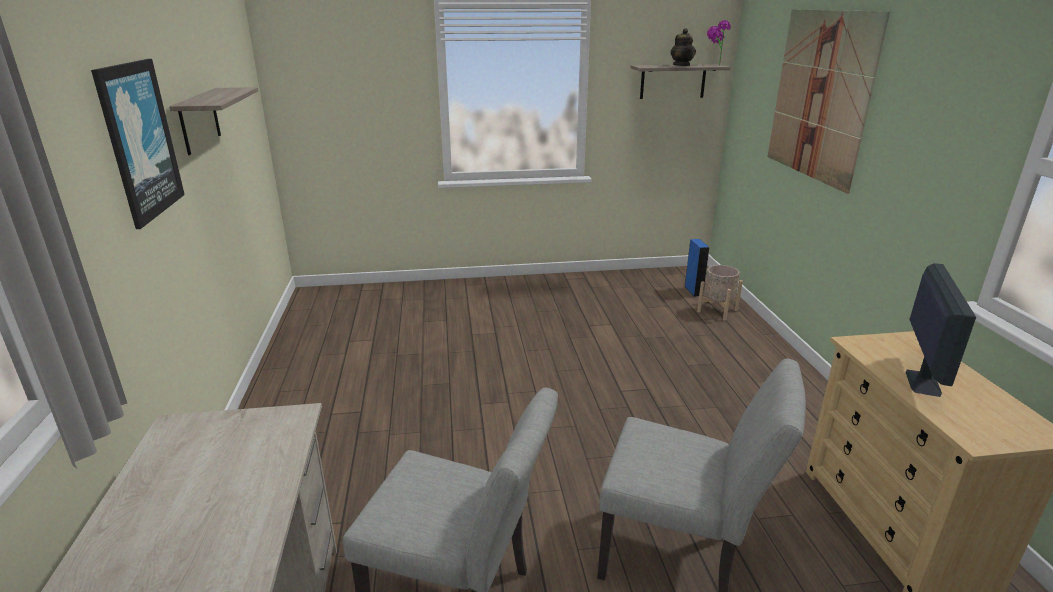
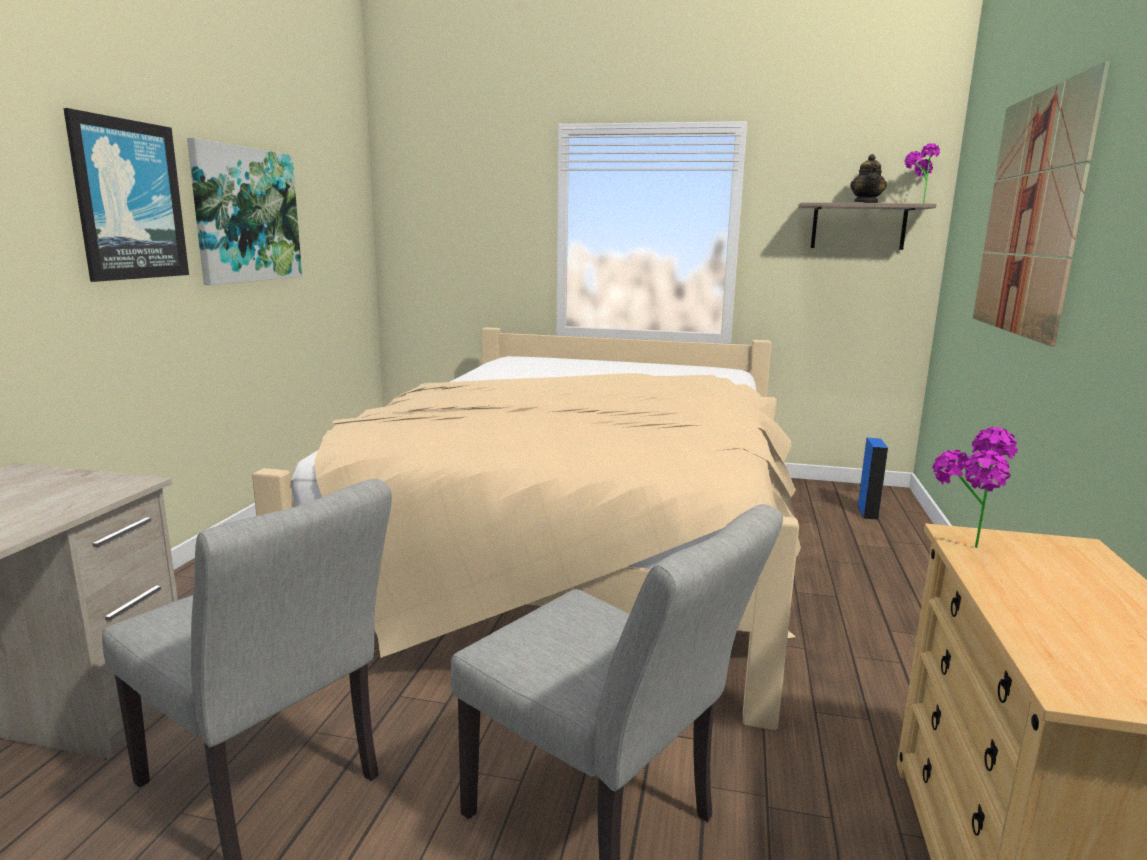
camera: 20 degrees right, 10 degrees down
(199, 120) = (246, 215): shelf -> picture
(528, 359) = (580, 548): none -> beige bed
(717, 310) = (888, 539): beige planter -> none
(864, 354) = (963, 549): none -> potted plant
(922, 382) = (1041, 596): monitor -> none

